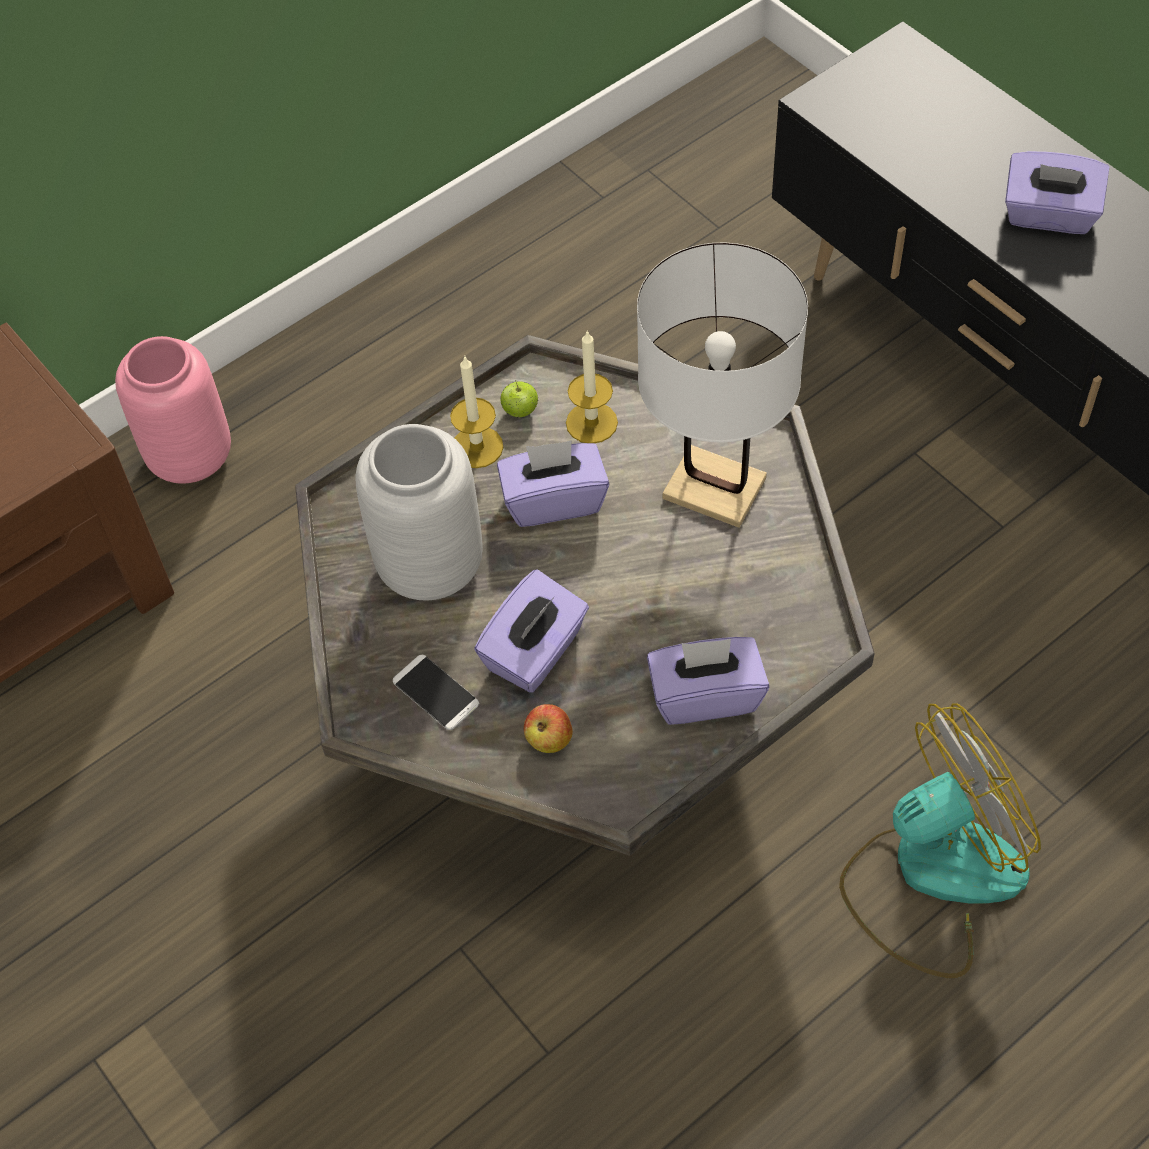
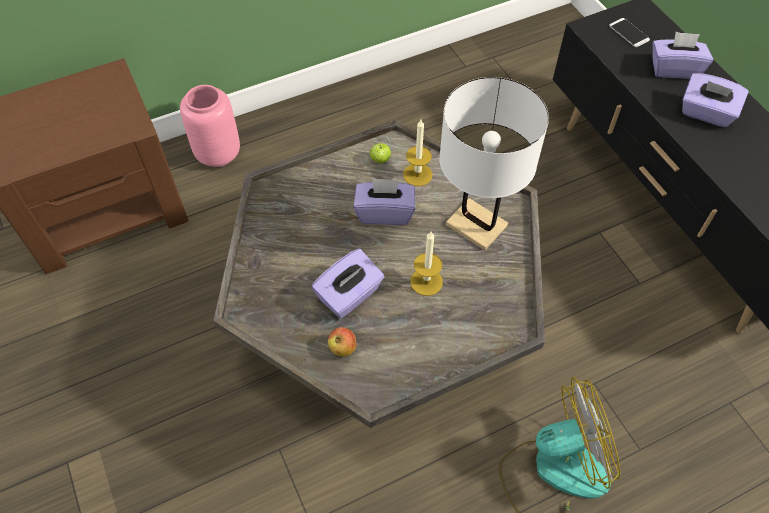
camera: 10 degrees right, 0 degrees up
(433, 567) = (307, 235): grey vase -> none
(435, 693) = (287, 306): phone -> phone (629, 33)
(477, 447) = (351, 174): candle -> candle (426, 281)
(705, 695) = (439, 343): purple tissue box -> purple tissue box (674, 69)

